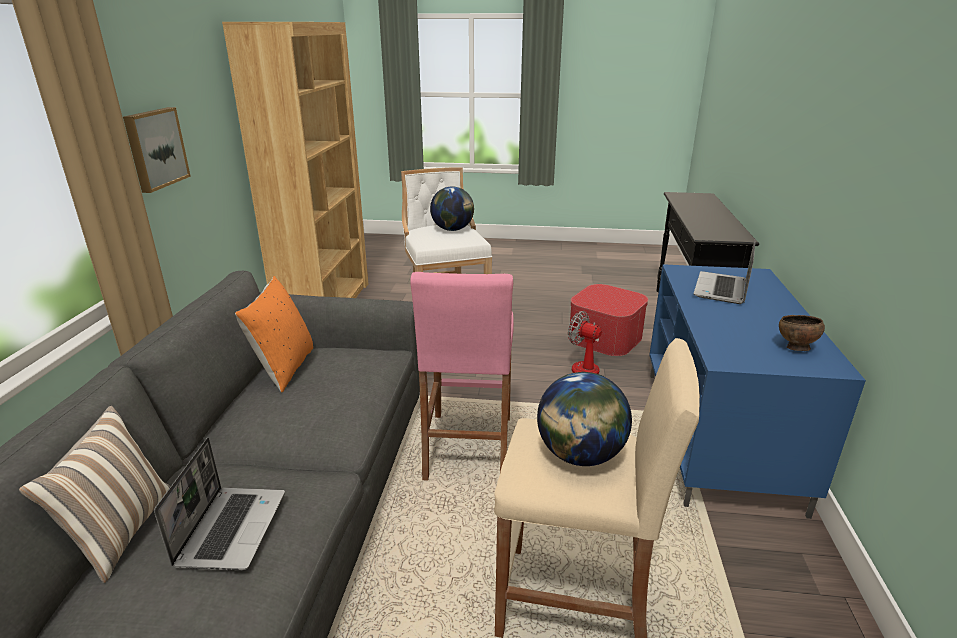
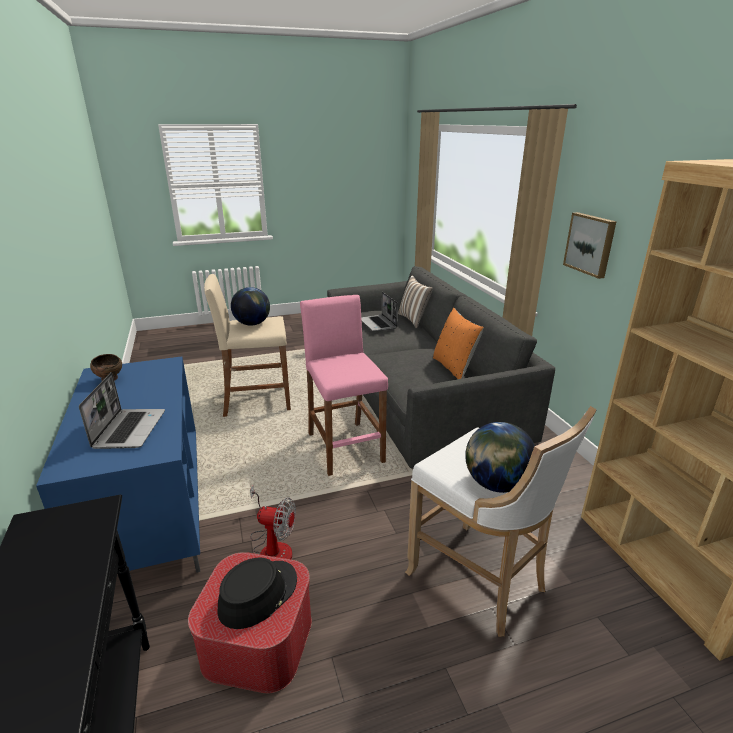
camera: 155 degrees right, 0 degrees up
(605, 298) = (258, 594): none -> black hat

